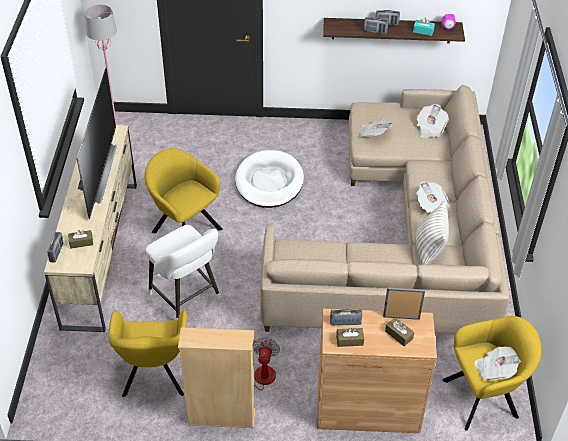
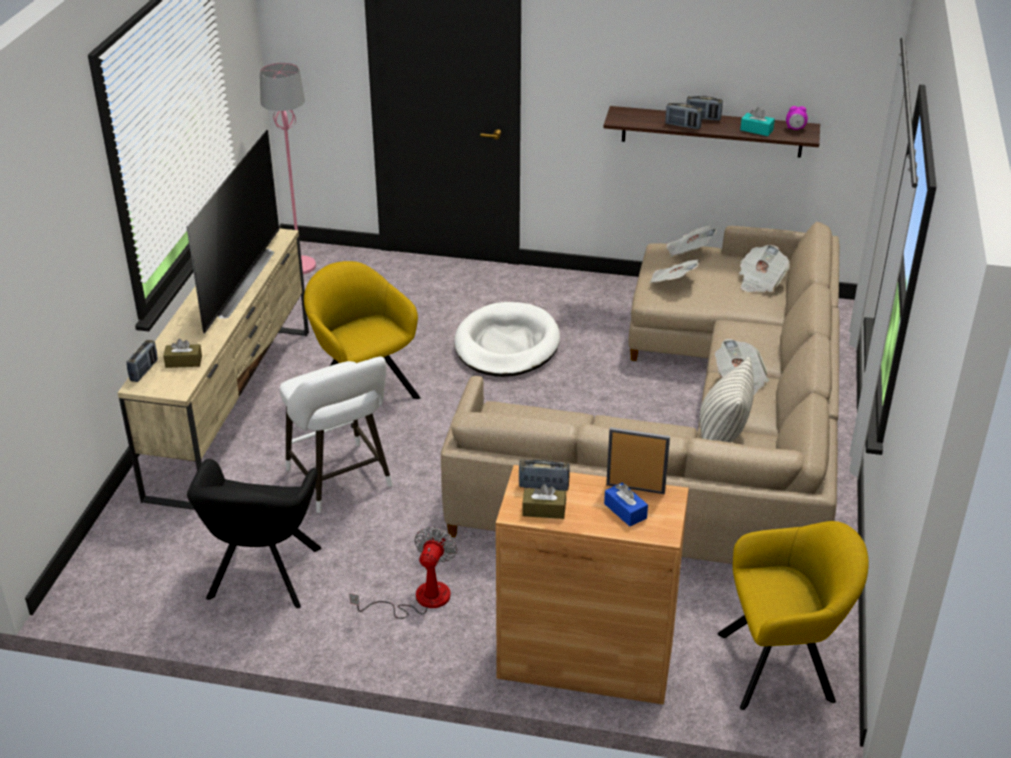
camera: 10 degrees right, 10 degrees down
(154, 376) = (262, 577): yellow armchair -> black armchair
(221, 417) = (349, 644): beige bookcase -> none
(399, 335) = (625, 511): brown tissue box -> blue tissue box
(495, 369) = (793, 605): newspaper -> newspaper (689, 252)

